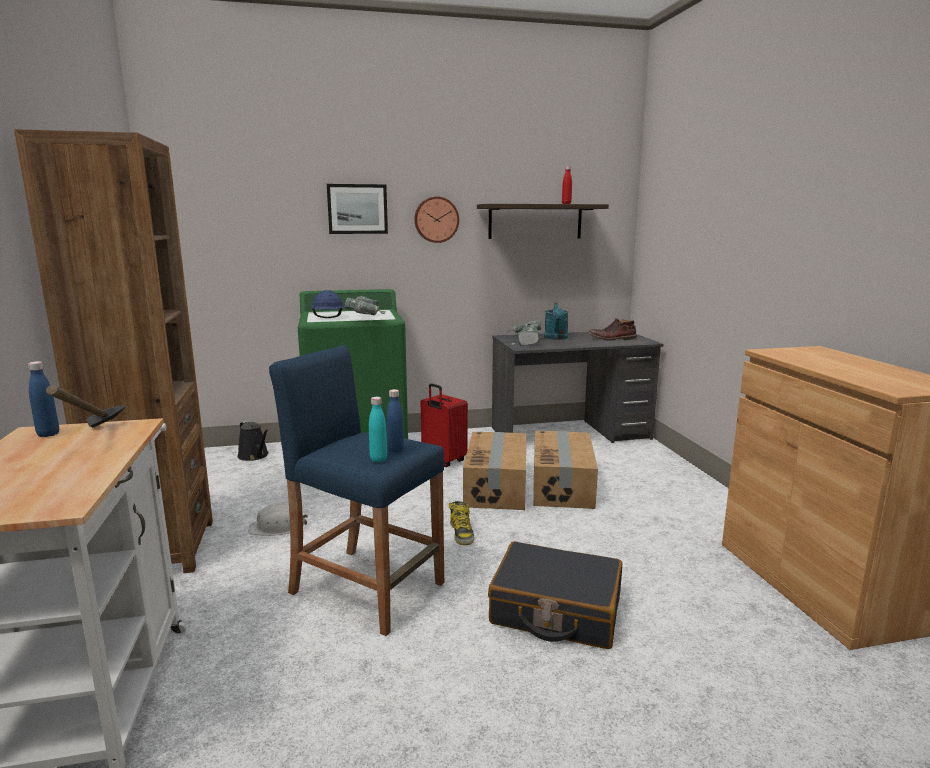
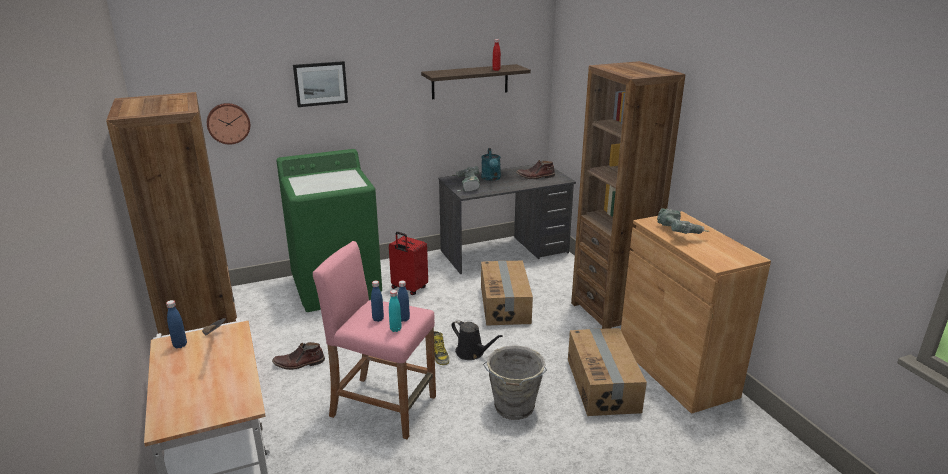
camera: 10 degrees left, 10 degrees up
(254, 456) = (250, 297): black watering can -> black watering can (472, 353)
(278, 527) = (299, 363): white hard hat -> brown boot
(328, 317) = (310, 186): blue hard hat -> none
(359, 448) = (378, 319): none -> blue bottle
(367, 318) = (343, 185): power drill -> power drill (679, 233)
(367, 588) = (383, 406): blue stool -> pink stool
(436, 219) = (388, 87): wall clock -> wall clock (228, 123)
(497, 486) = (456, 310): cardboard box -> cardboard box (603, 384)
(556, 610) = (514, 408): black suitcase -> grey bucket
(708, 505) = (610, 313): none -> brown bookcase

